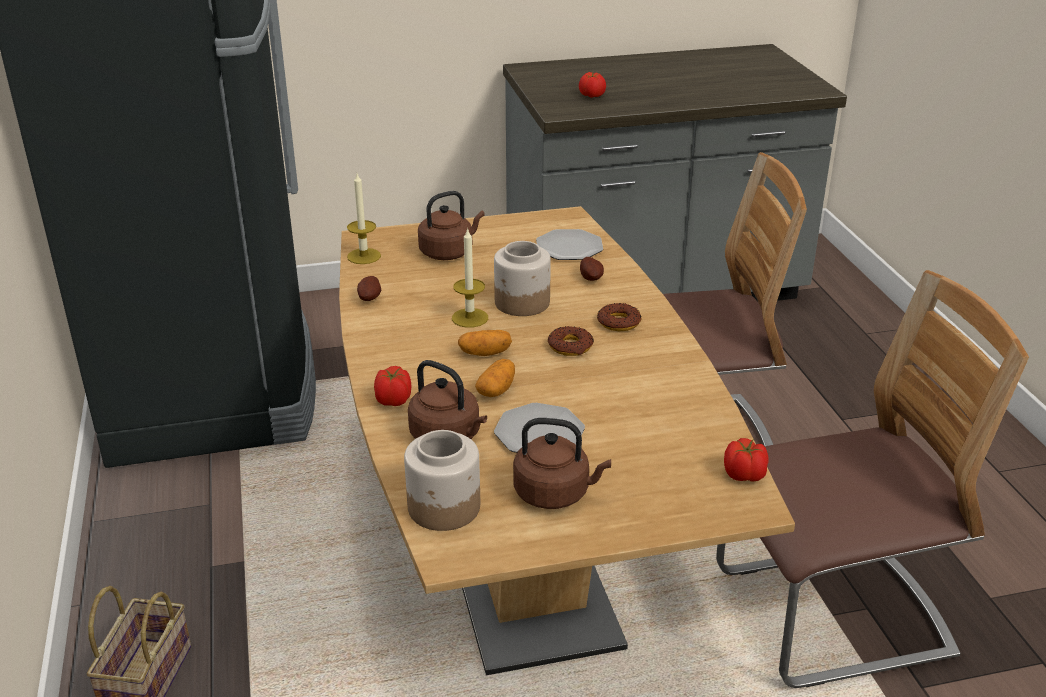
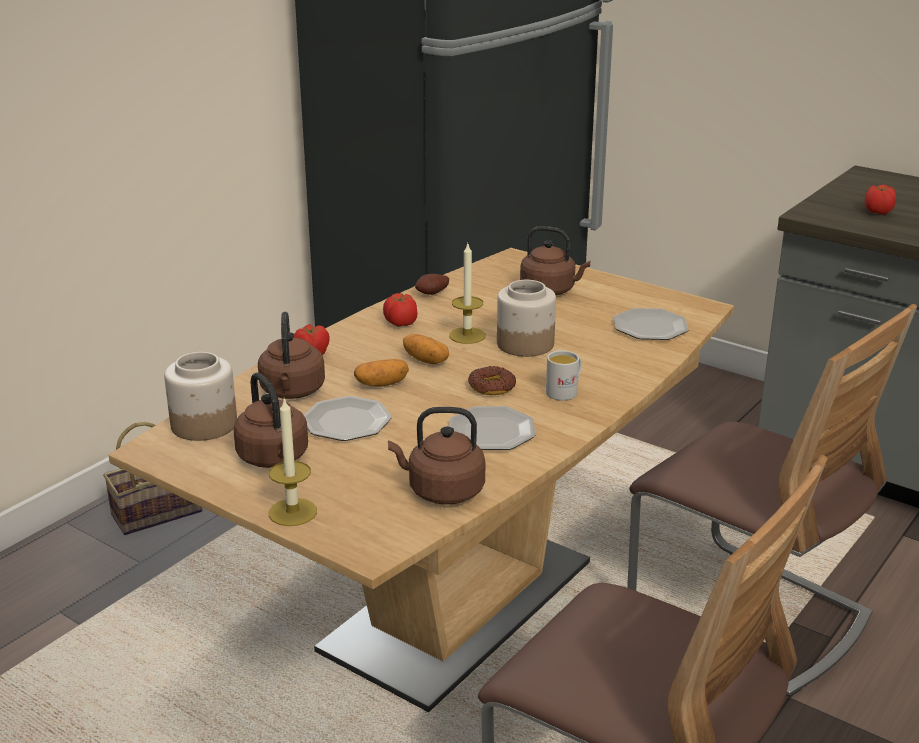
camera: 50 degrees right, 5 degrees down
(364, 256) = (487, 268): candle -> candle (292, 512)
(591, 278) = (616, 354): potato -> none
(619, 322) = (565, 391): donut -> white mug
(641, 378) = (492, 432): none -> plate
(703, 438) = (442, 491): none -> brown kettle
(745, 475) = (412, 530): tomato -> tomato (400, 323)

